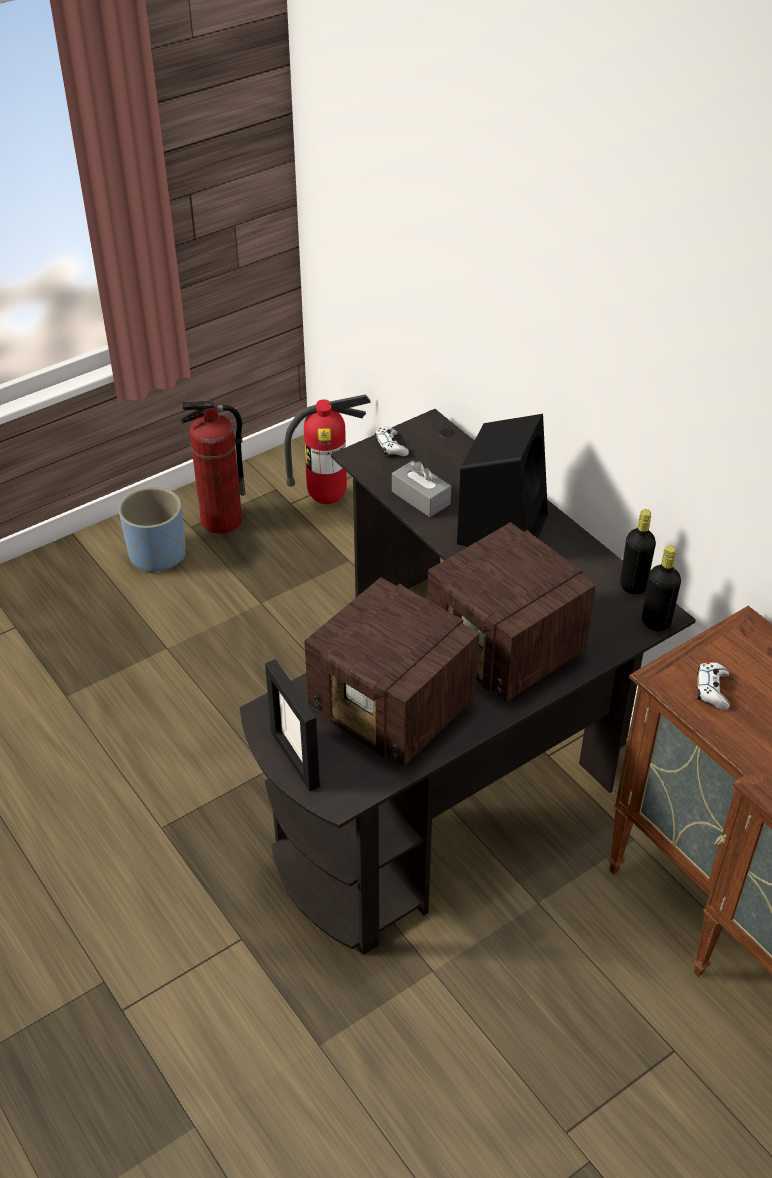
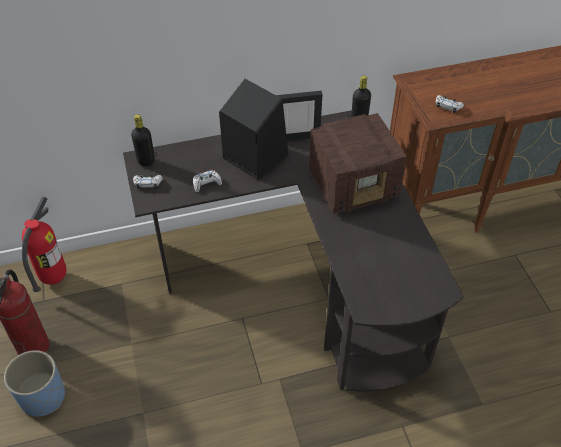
camera: 70 degrees left, 5 degrees up
(296, 758) = (407, 303): picture frame -> picture frame (297, 137)
(393, 709) = (383, 247): radio -> none
(420, 498) = (206, 183): grey tissue box -> white game controller
(633, 585) = (327, 121): black bottle -> black bottle (146, 161)

